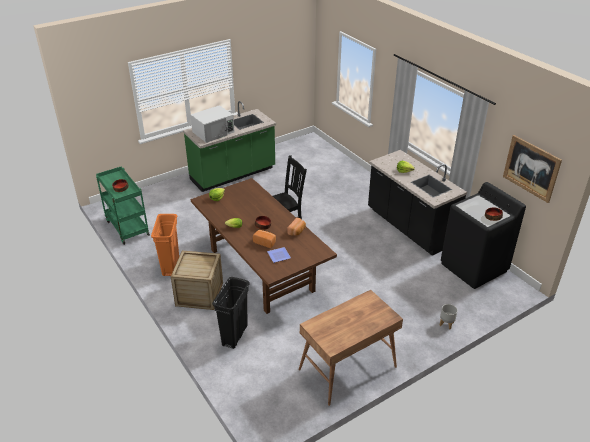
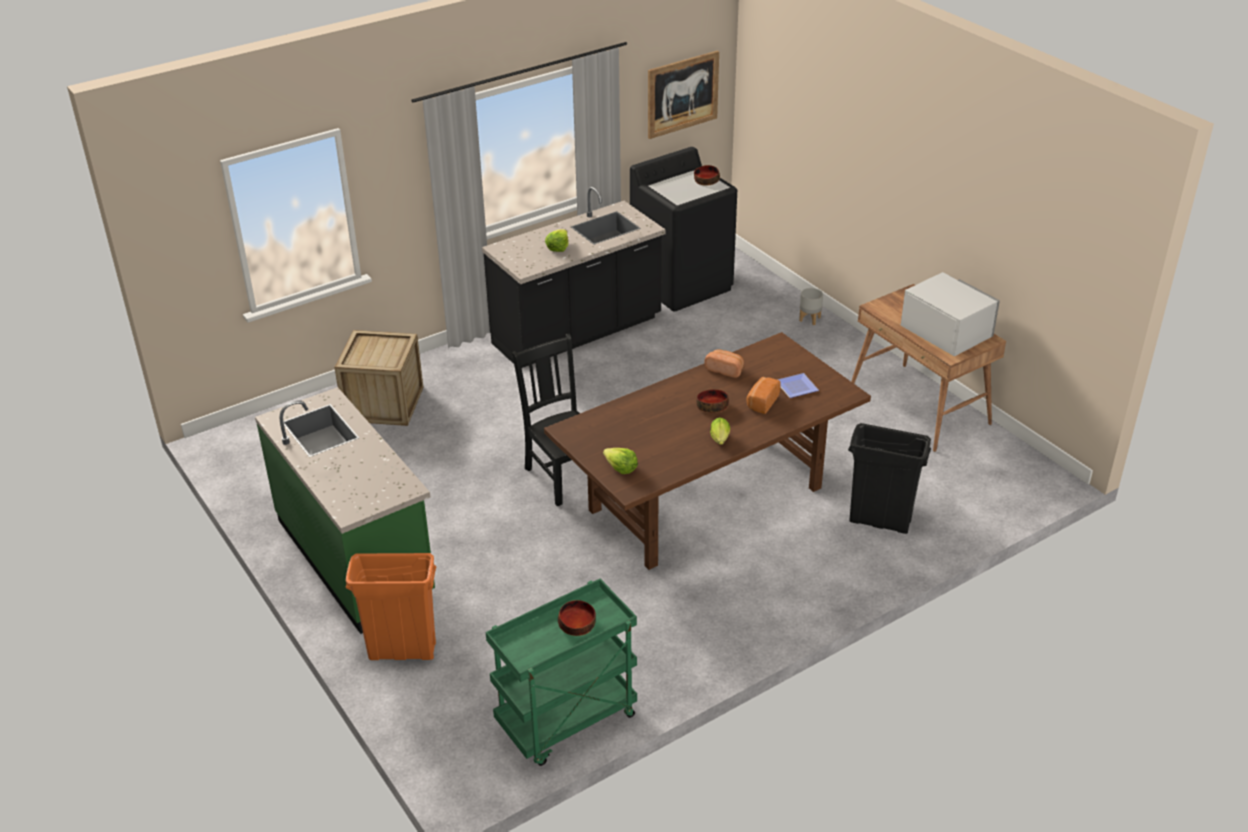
camera: 90 degrees left, 0 degrees up
(170, 266) = (704, 625): orange trash can -> orange trash can (402, 651)
(199, 294) = (784, 573): crate -> crate (384, 404)
(213, 132) = (364, 475): white microwave -> white microwave (945, 330)

